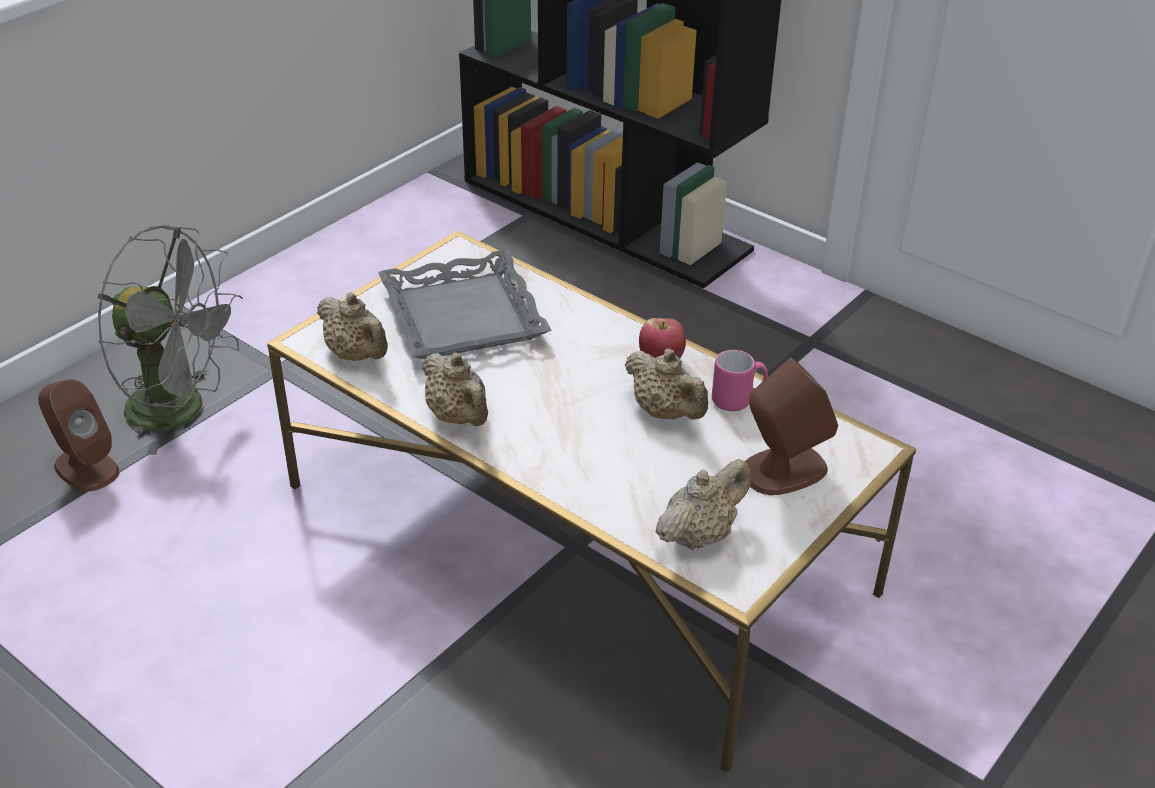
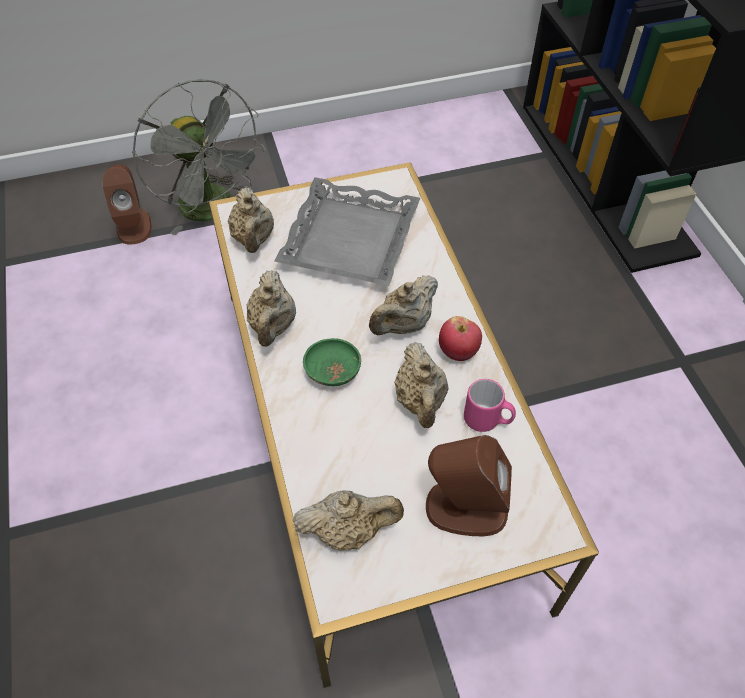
camera: 35 degrees right, 15 degrees up
(558, 427) = (332, 372): none -> green bowl
(589, 362) = (404, 325): none -> beige teapot

